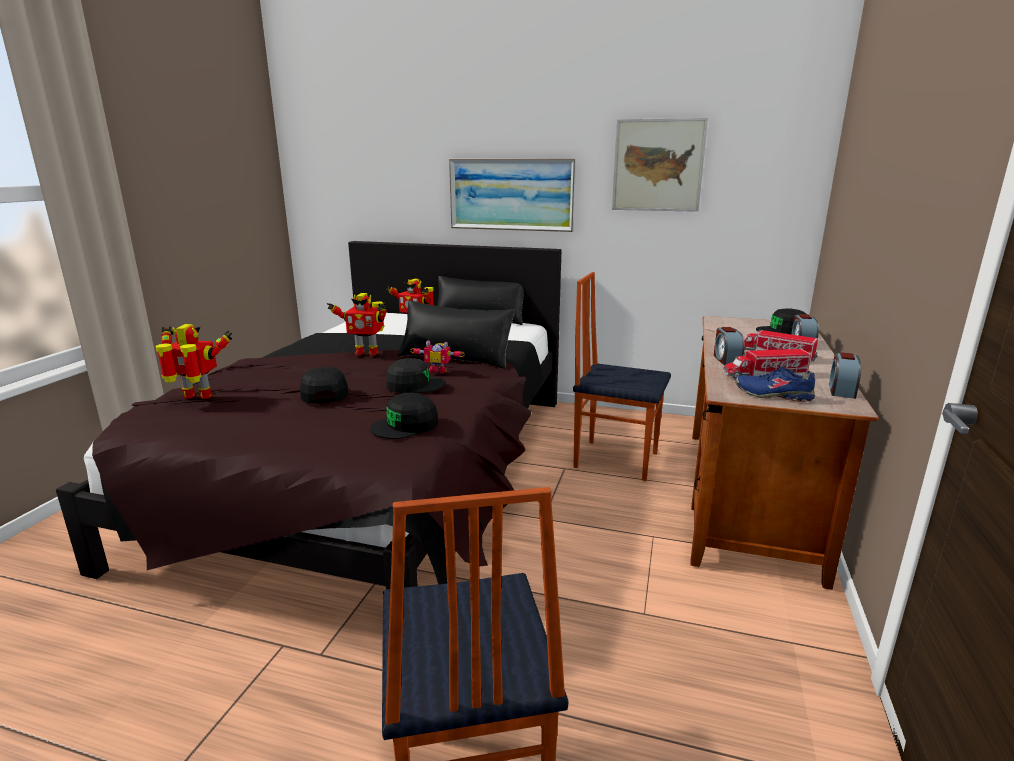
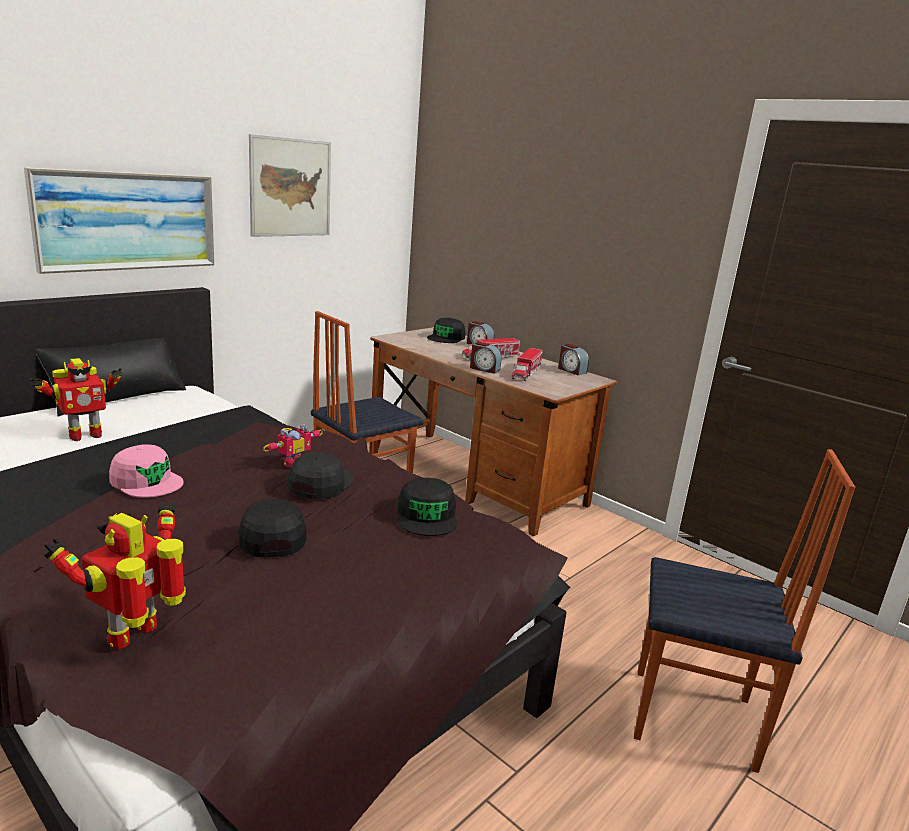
camera: 65 degrees left, 0 degrees up
(324, 393) = (271, 536): black cap -> black cap turned 60 degrees clockwise
(366, 353) = (146, 481): toy robot -> pink cap
(455, 358) = (255, 445): black pillow -> none
(773, 395) = (564, 384): blue shoe -> none

